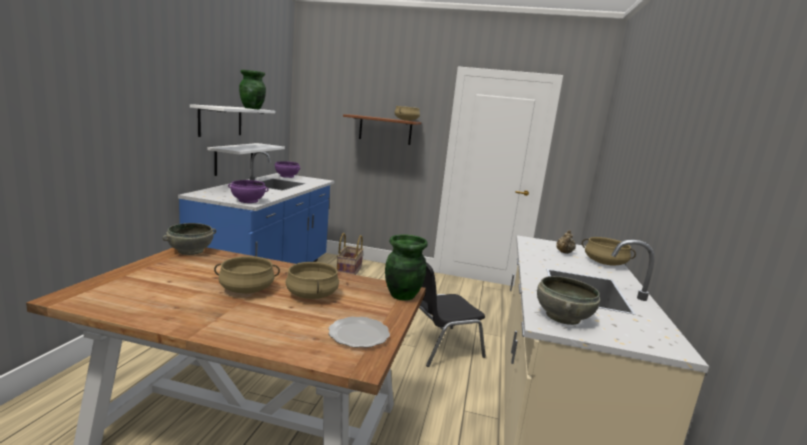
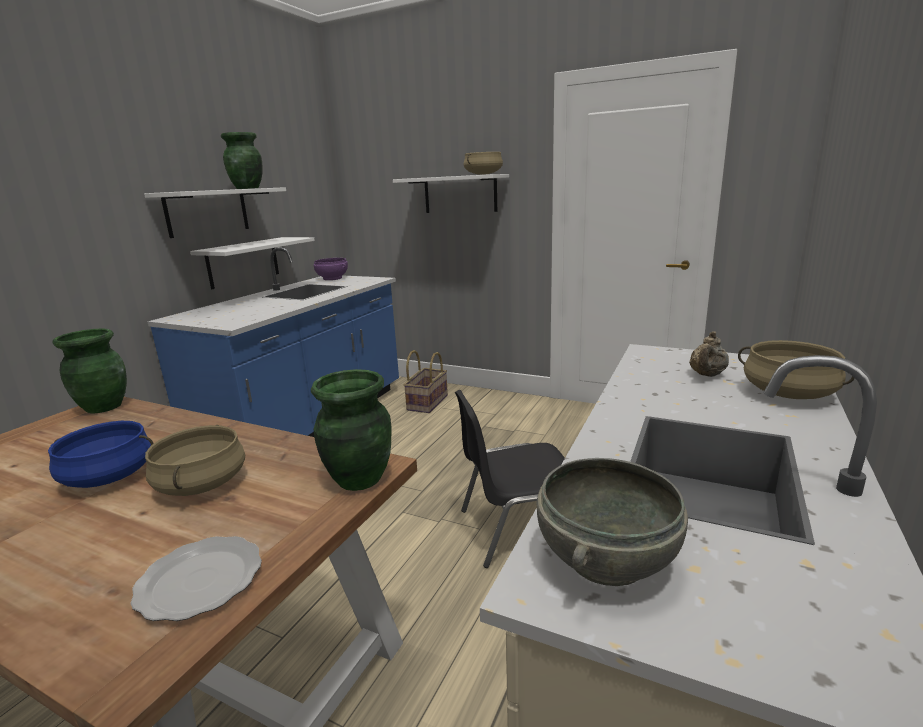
camera: 15 degrees right, 5 degrees up
(190, 251) = (104, 406): grey bowl -> green vase
(247, 289) = (110, 476): beige cooking pot -> blue cooking pot
(248, 201) = (232, 321): purple bowl -> none
(385, 130) = (460, 194): brown shelf -> white shelf

